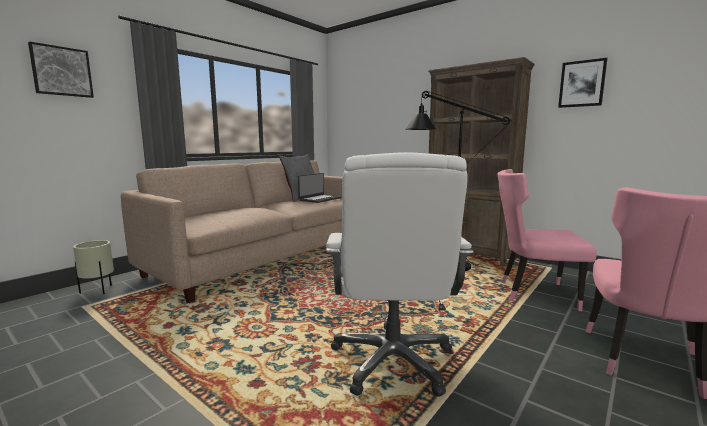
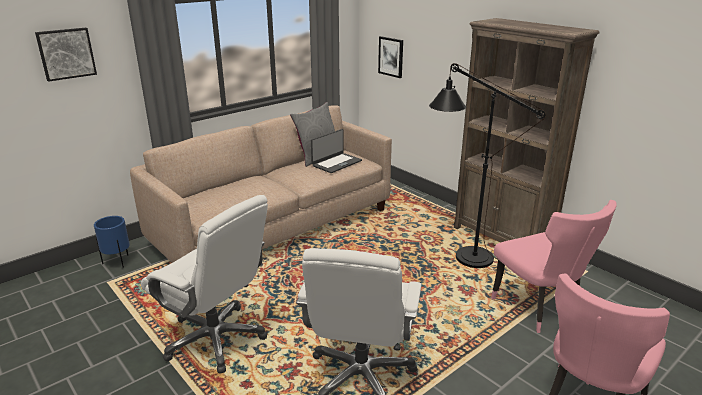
camera: 10 degrees right, 15 degrees up
(98, 291) = (118, 262): beige planter -> blue planter
(213, 343) = (216, 339): none -> white office chair
(533, 293) = (539, 309): pink chair -> pink chair turned 135 degrees counterclockwise
(582, 84) = (650, 68): picture -> picture (391, 56)

